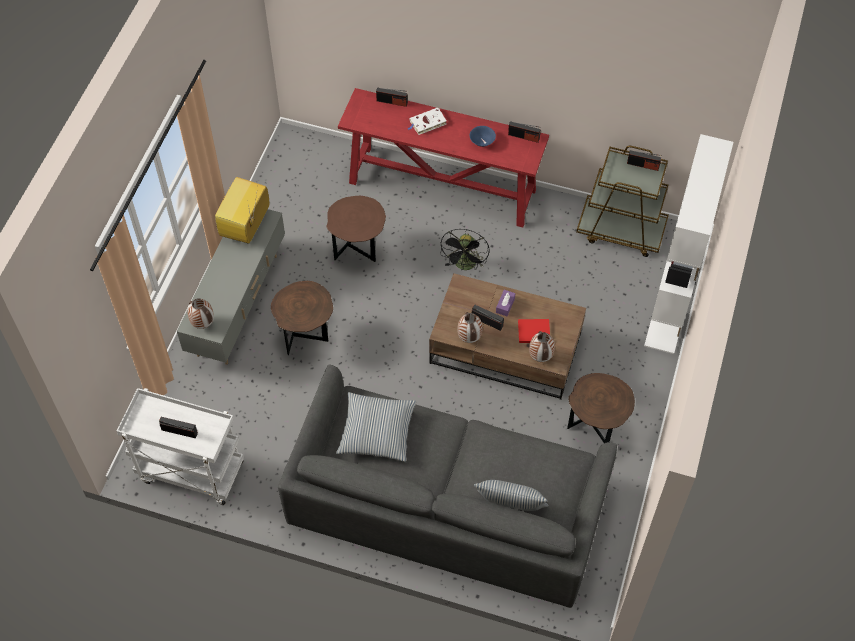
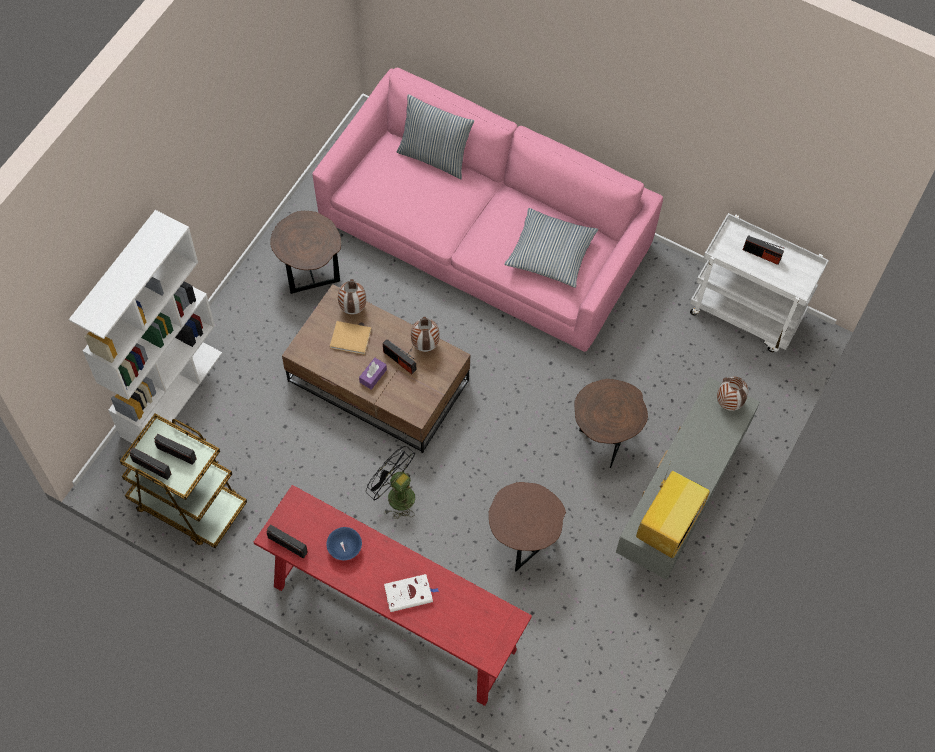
camera: 170 degrees left, 5 degrees up
(392, 102) = (449, 640): radio -> radio (176, 453)
(447, 502) = (485, 233): grey sofa -> pink sofa
(465, 266) = (395, 495): black fan -> black fan turned 75 degrees counterclockwise
(532, 331) = (352, 339): red book -> beige book

